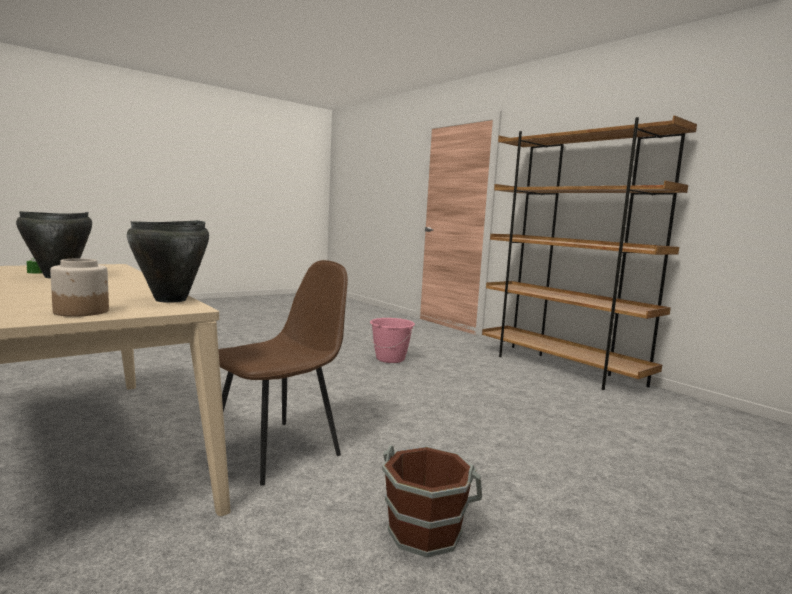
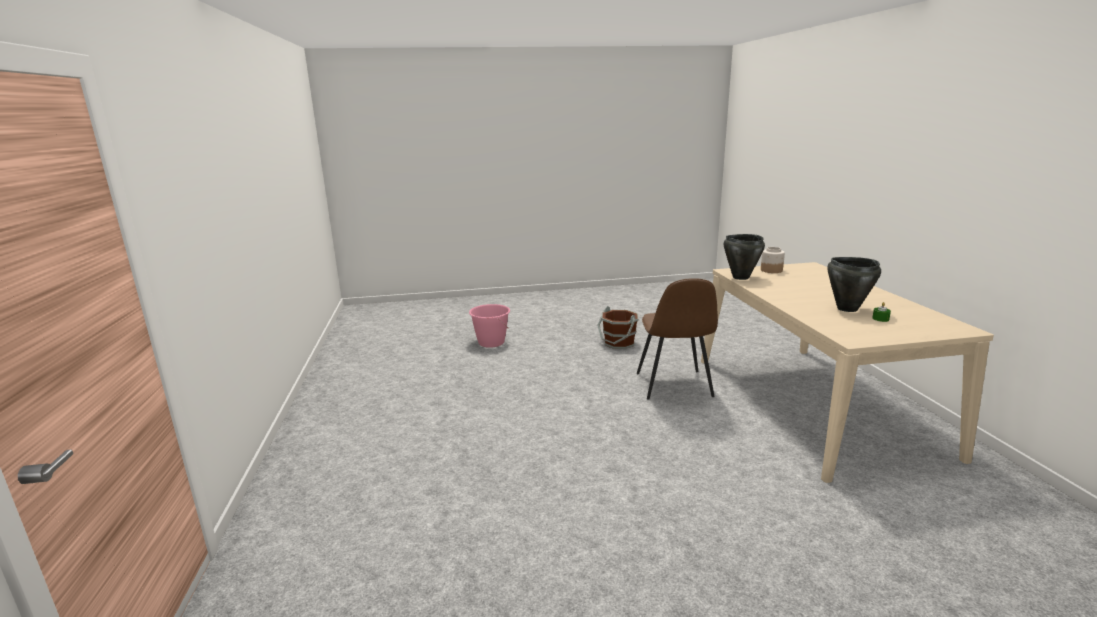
camera: 150 degrees left, 10 degrees up
(278, 450) = (674, 386): brown chair -> brown chair turned 75 degrees counterclockwise
(390, 359) = (488, 489): pink bucket -> pink bucket (491, 342)
(561, 368) = (316, 428): brown bookcase -> none

